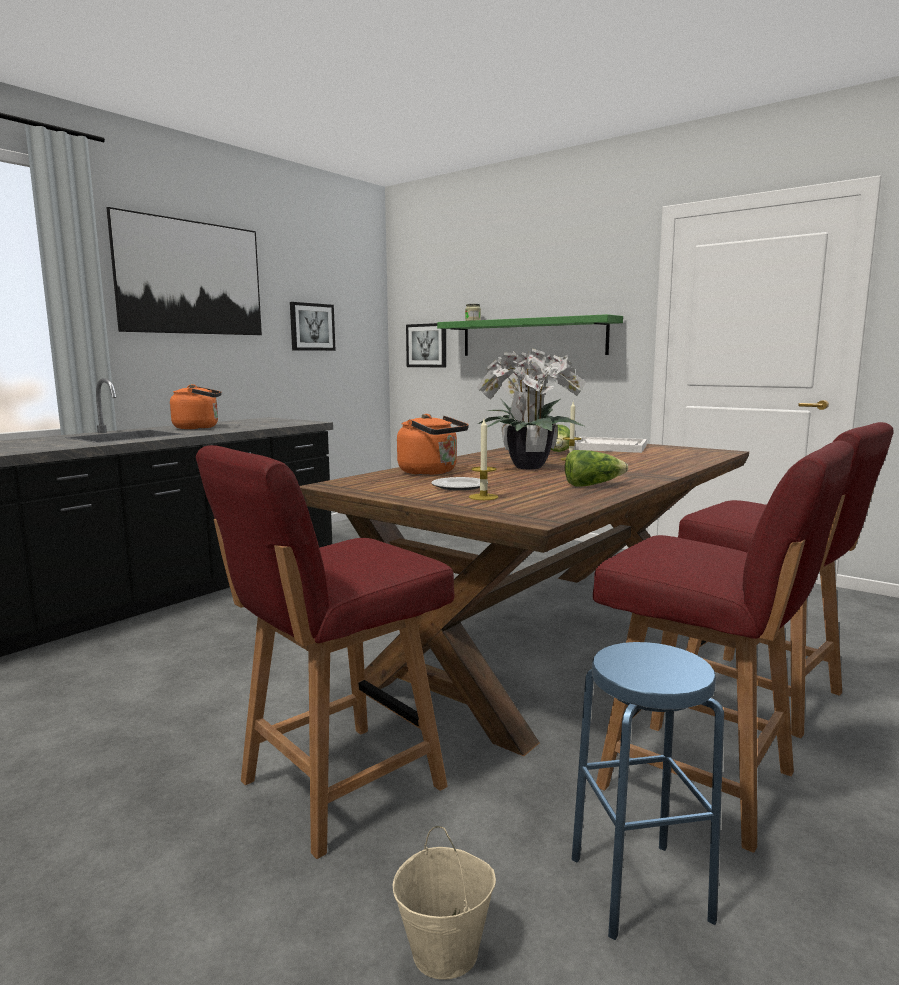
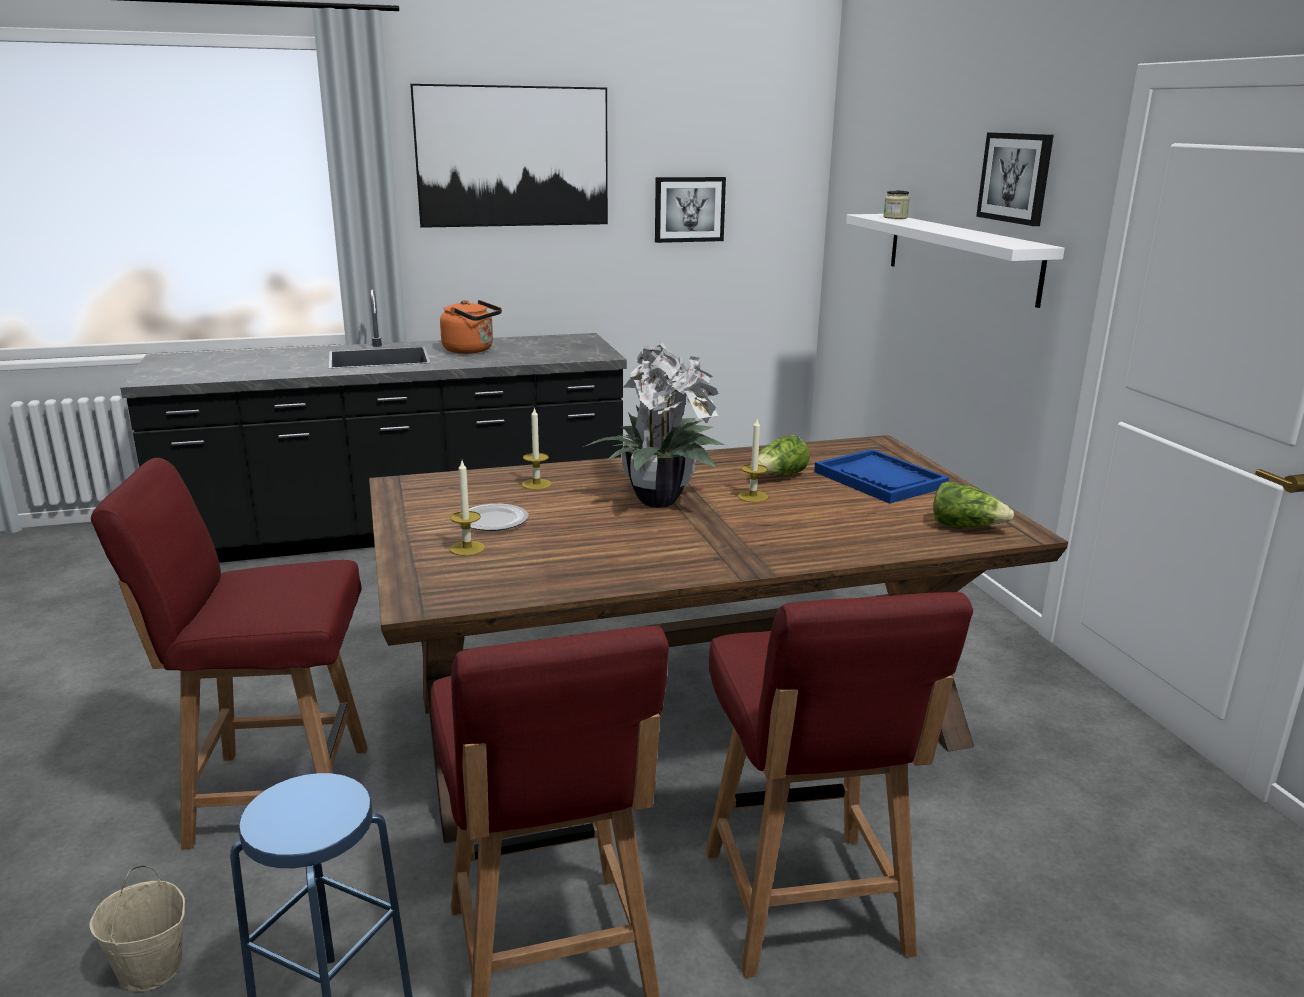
camera: 35 degrees right, 10 degrees up
(427, 345) = (858, 240): picture -> picture (1016, 177)
(431, 472) = (536, 484): orange kettle -> candle
(532, 337) = (960, 256): green shelf -> white shelf
(592, 485) = (626, 560): lettuce -> lettuce (966, 527)
(609, 447) = (880, 479): white tray -> blue tray

